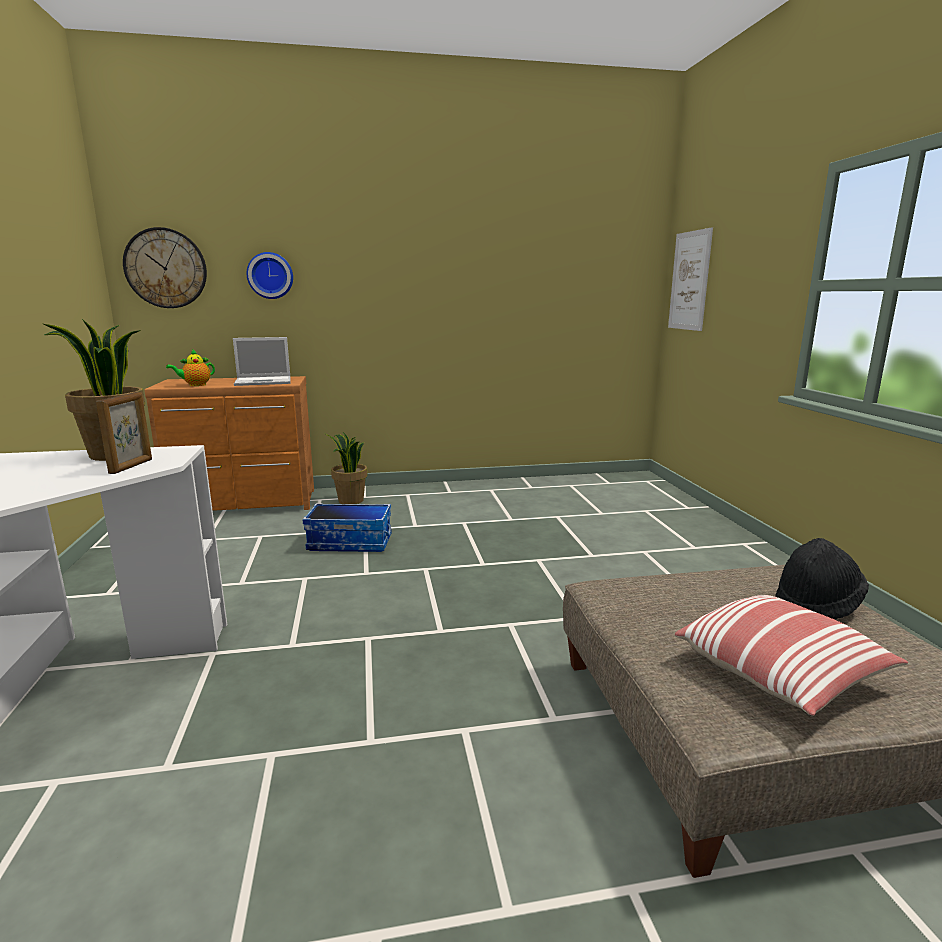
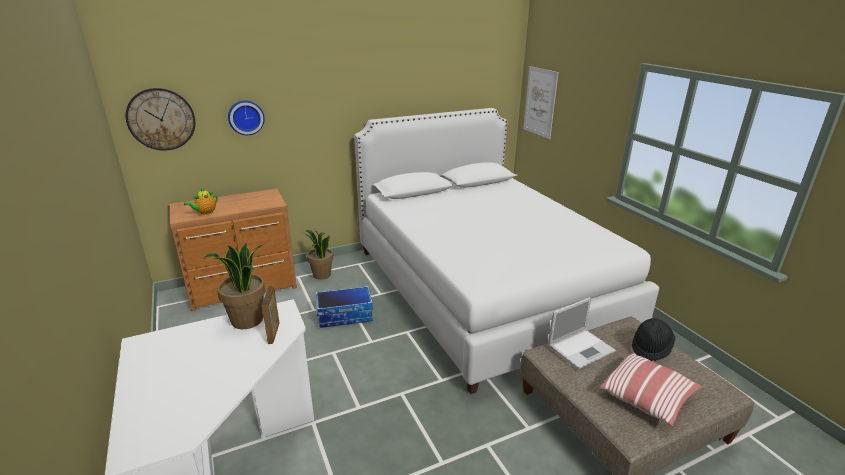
camera: 15 degrees left, 10 degrees up
(264, 381) = (255, 201): laptop -> laptop (581, 348)
(573, 535) = (484, 288): none -> white bed

